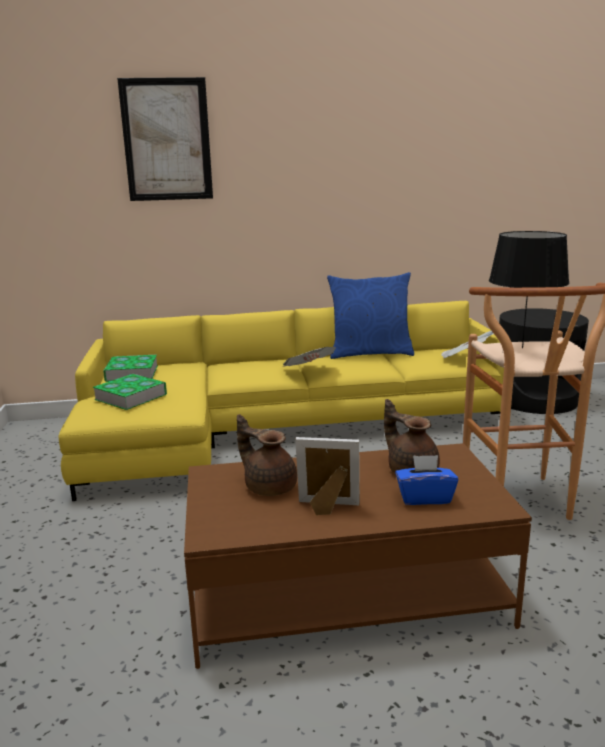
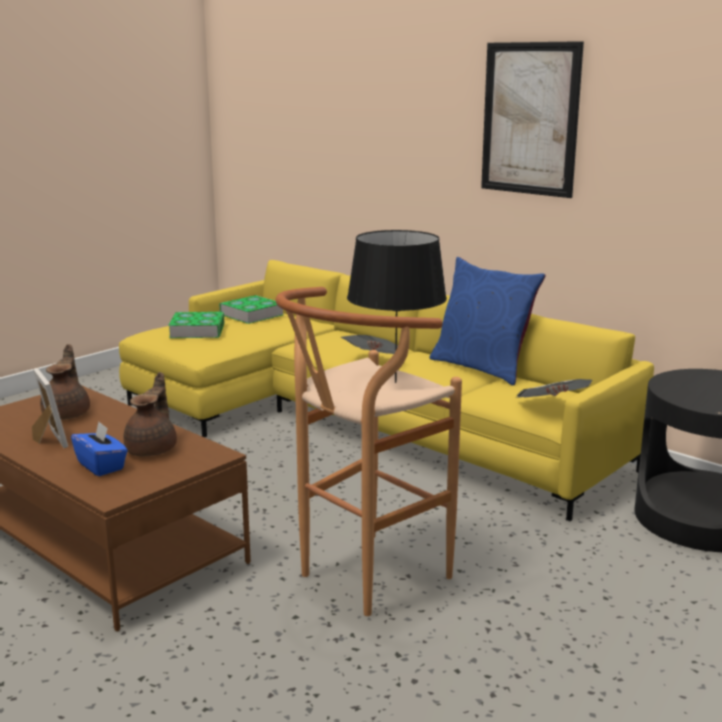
camera: 50 degrees right, 0 degrees up
(167, 140) = (343, 79): picture -> picture (530, 119)

